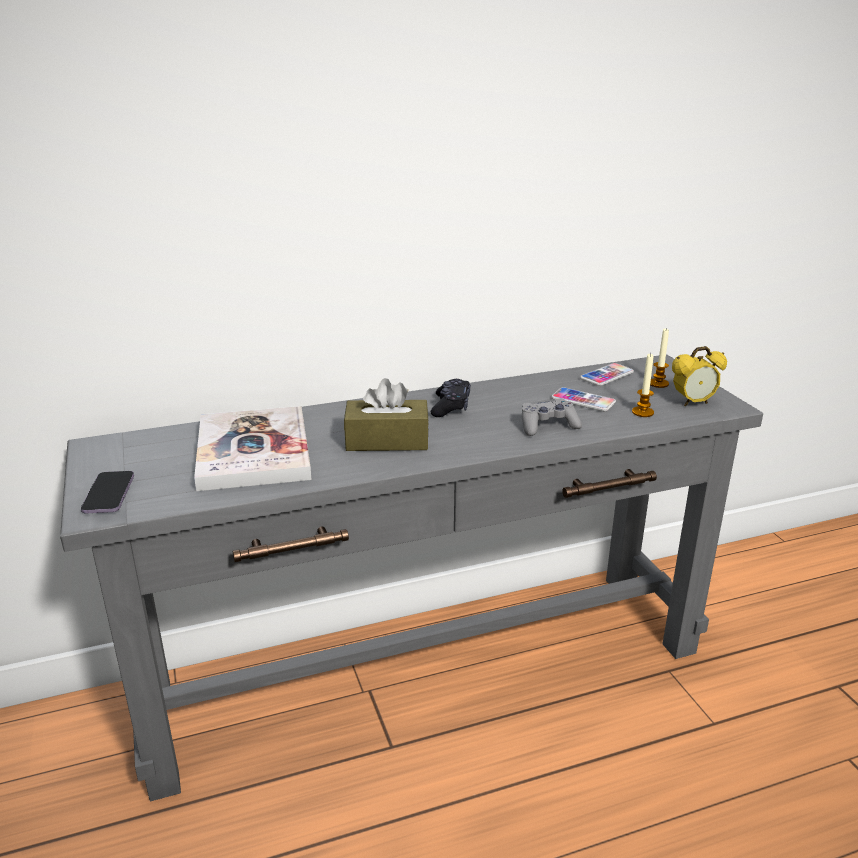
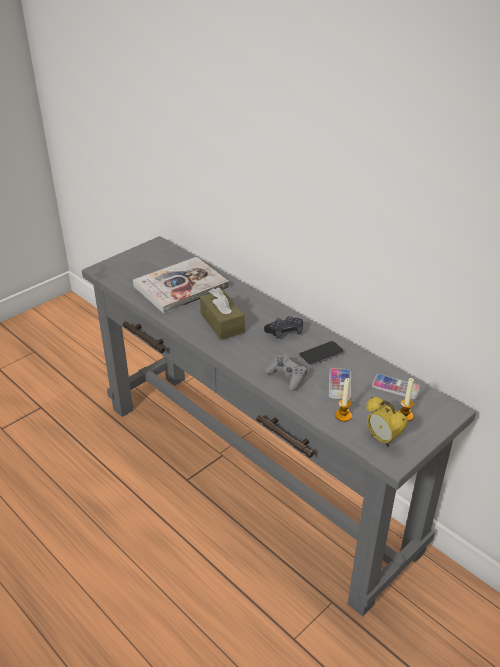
camera: 65 degrees right, 10 degrees up
(109, 494) = (117, 266): phone -> phone (321, 355)

